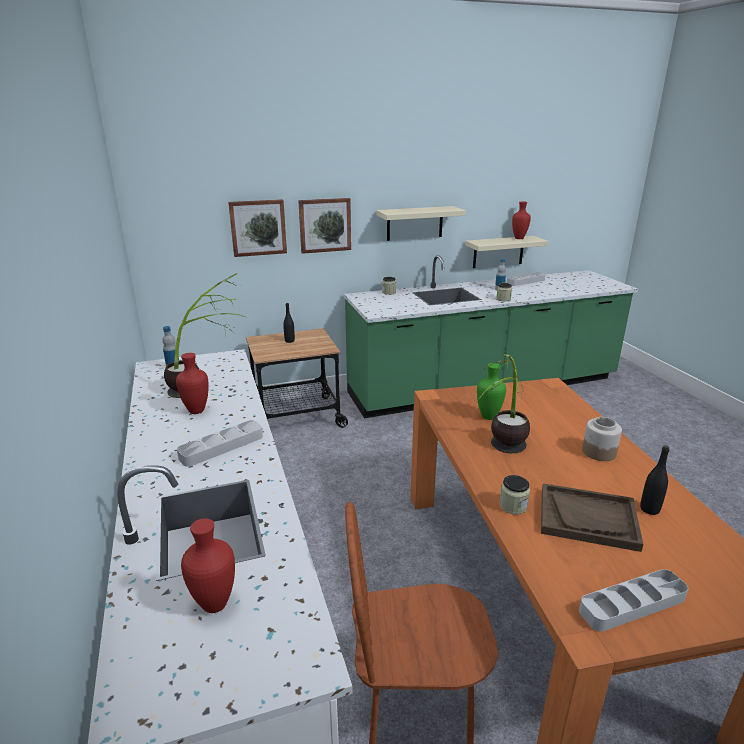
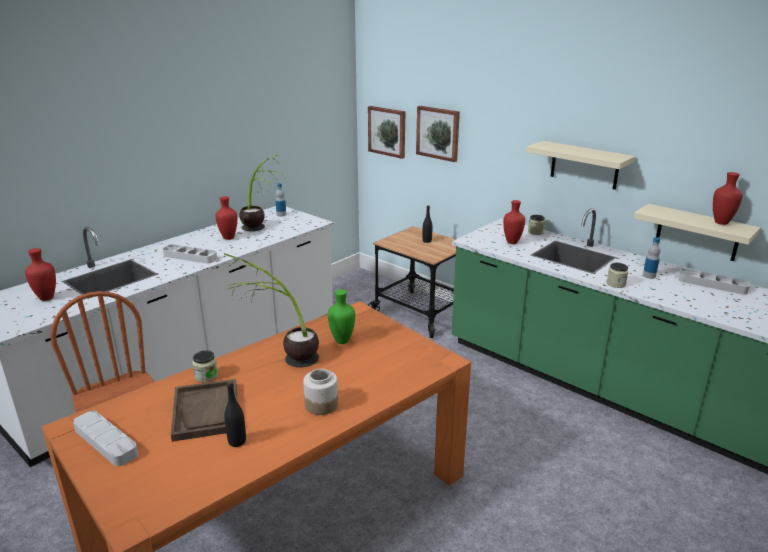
camera: 60 degrees right, 0 degrees up
(324, 225) = (492, 144): picture -> picture (387, 131)
(399, 303) = (513, 242): none -> red vase

